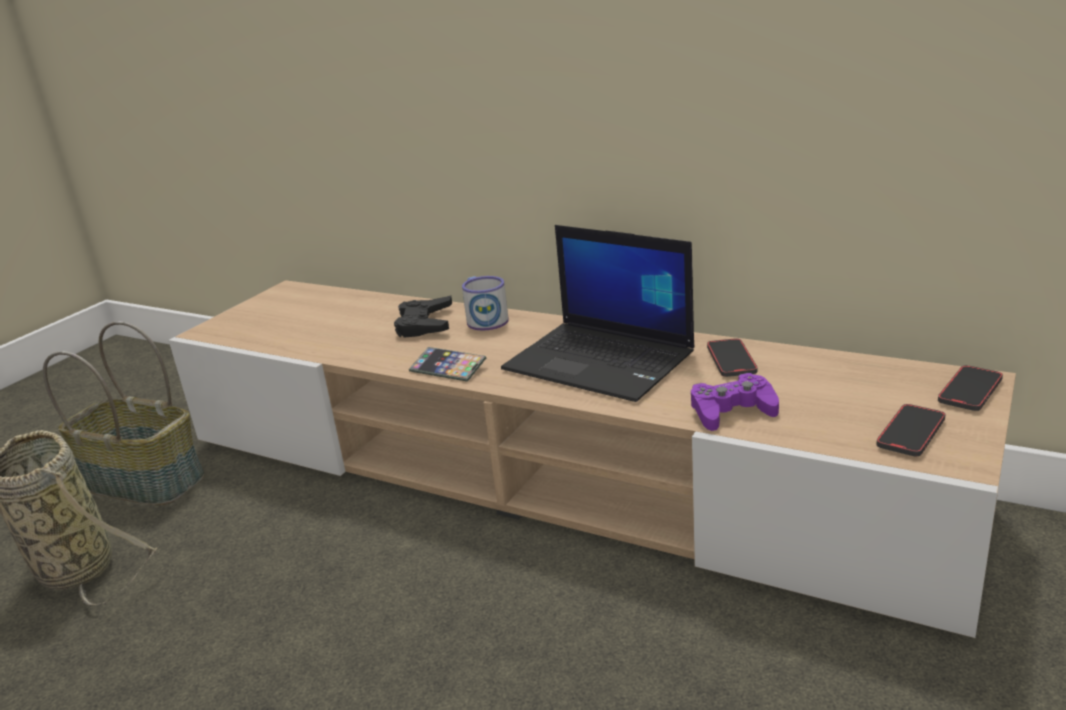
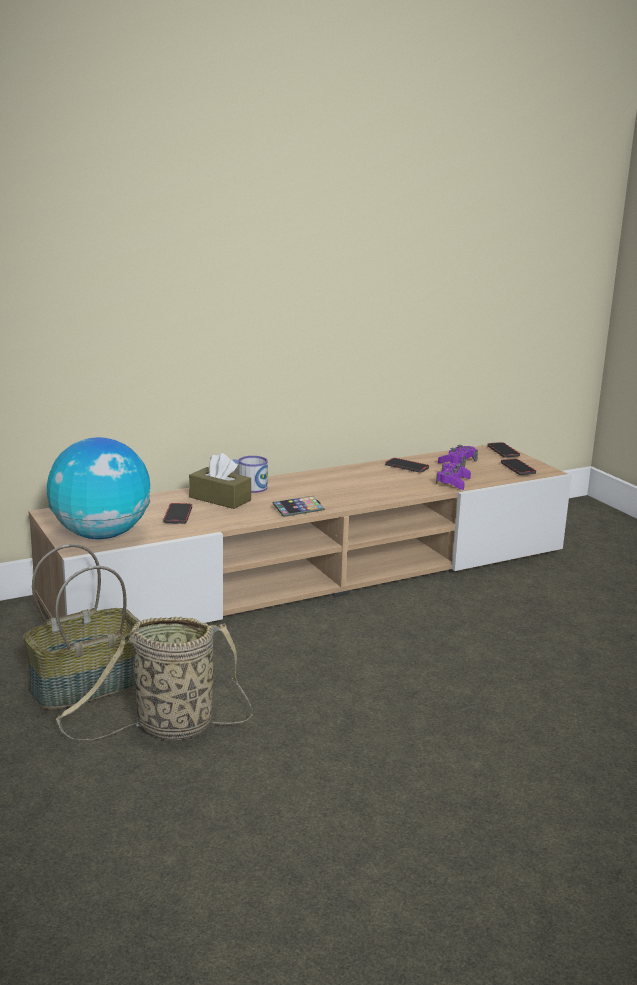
camera: 60 degrees left, 5 degrees down
(248, 325) = (101, 535): none -> globe
(345, 329) = (178, 515): none -> phone
(424, 324) = (220, 499): black game controller -> brown tissue box
(602, 361) = (358, 484): laptop -> none
(834, 380) = (458, 462): none -> purple game controller

